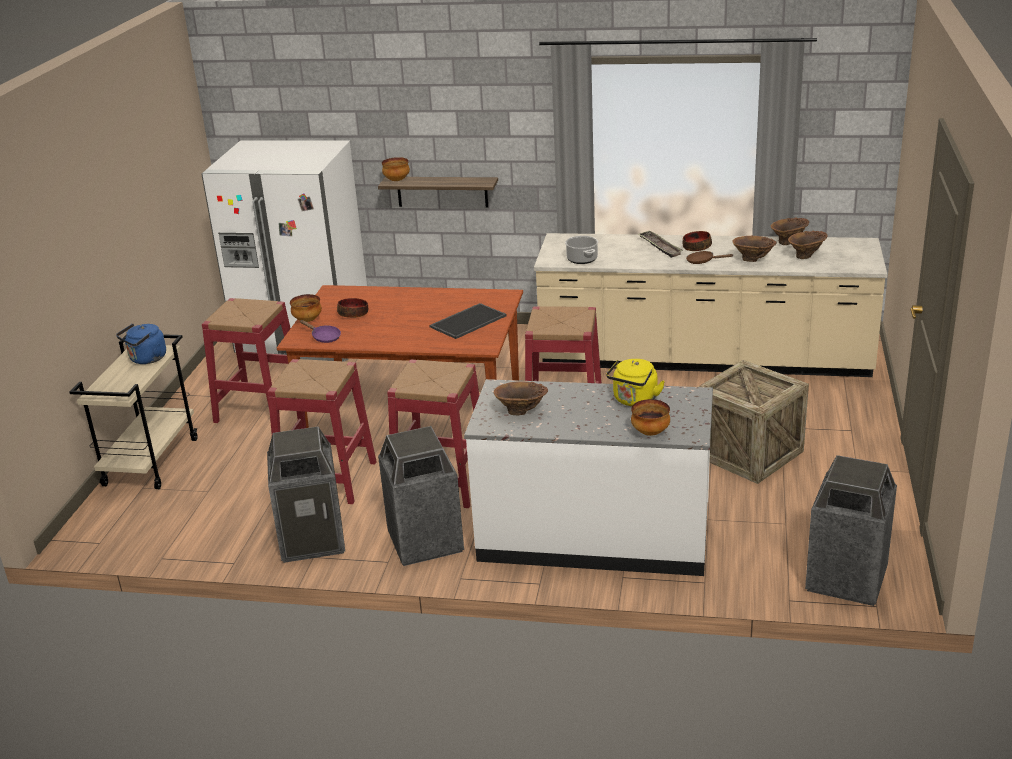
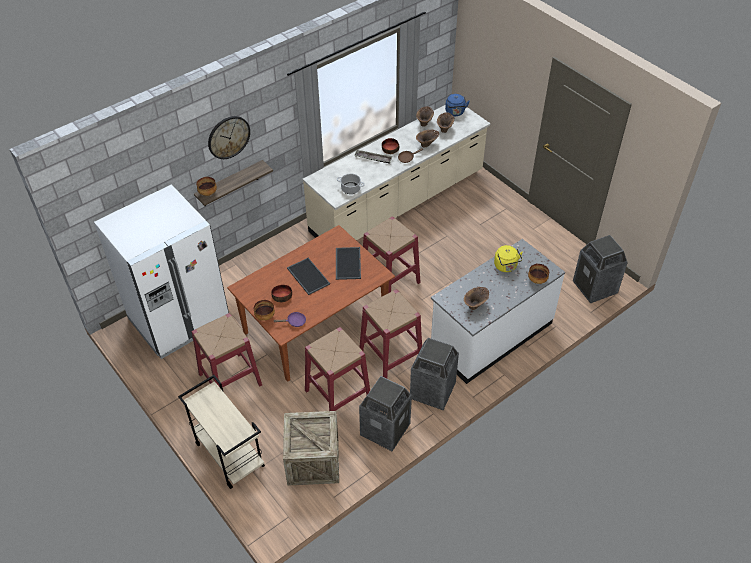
camera: 50 degrees left, 20 degrees up
(146, 359) = (214, 403): blue kettle -> blue kettle (455, 113)
(407, 311) = (307, 276): none -> tray
(446, 112) = (228, 137): none -> wall clock
(748, 453) = (486, 248): crate -> crate (313, 461)

